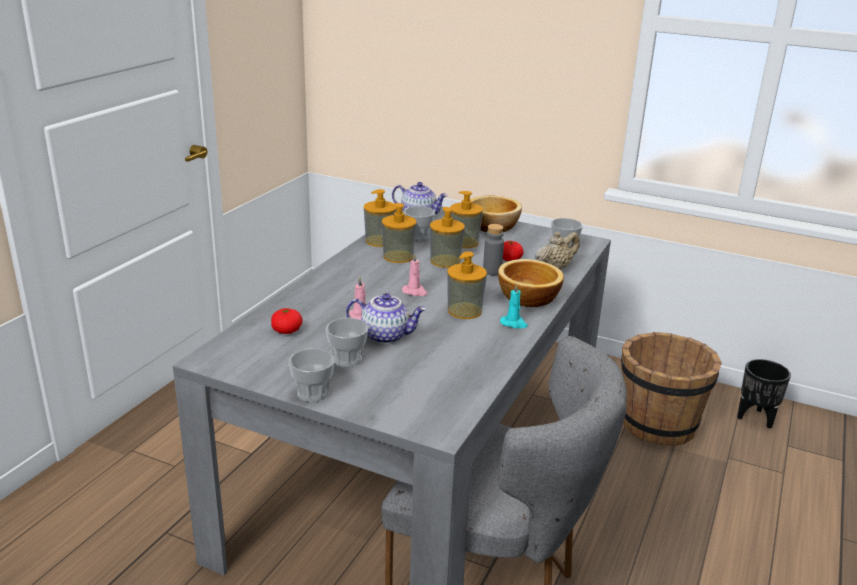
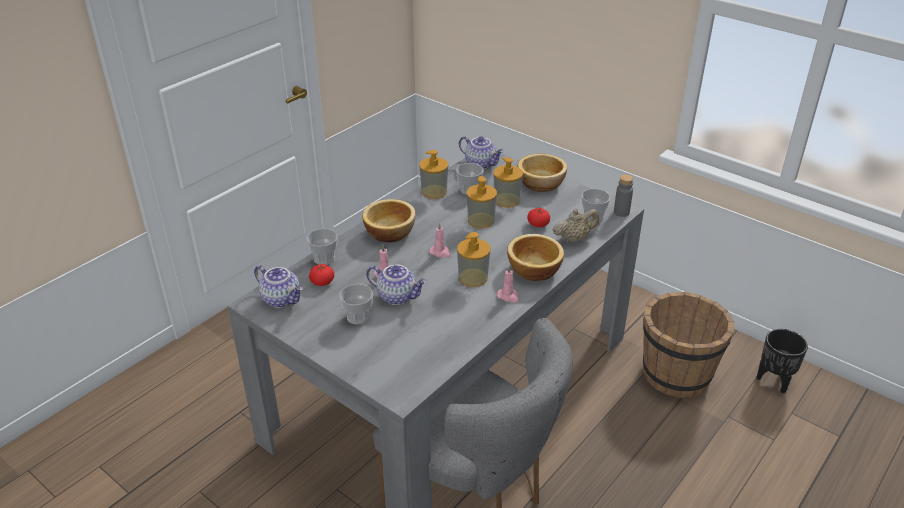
camera: 15 degrees right, 10 degrees up
(243, 352) = (282, 299): none -> teapot
(313, 393) = (319, 346): cup -> cup (324, 259)
(346, 278) = (390, 232): none -> bowl
(398, 256) = (442, 211): soap dispenser -> none
(492, 271) = (516, 236): grey bottle -> grey bottle (621, 212)
(514, 323) = (508, 296): turquoise candle -> pink candle

